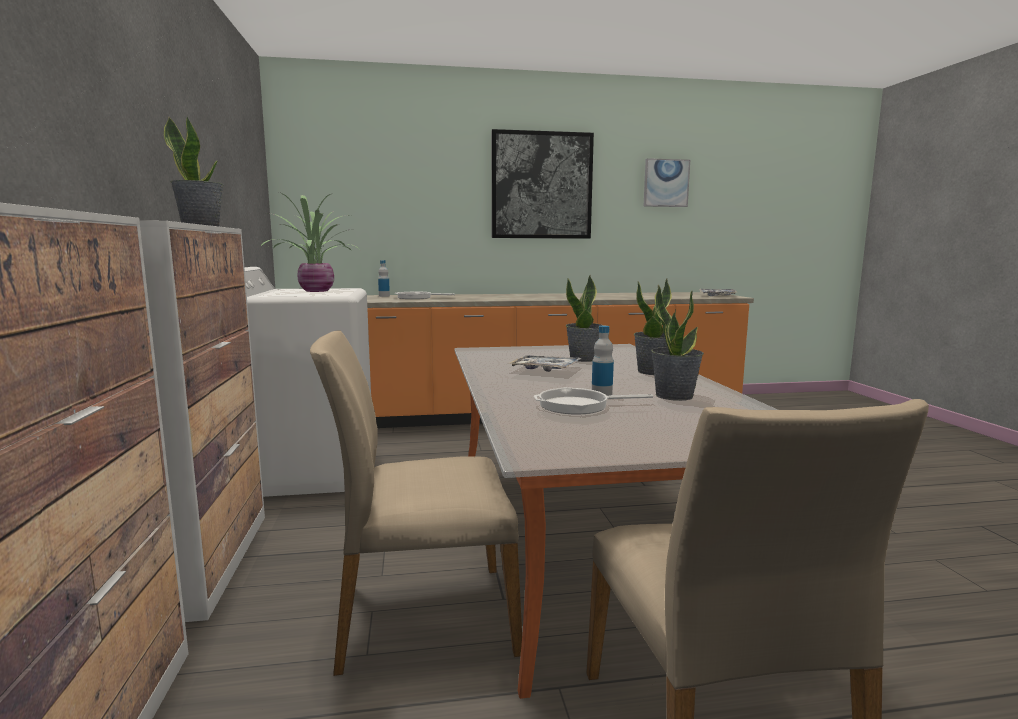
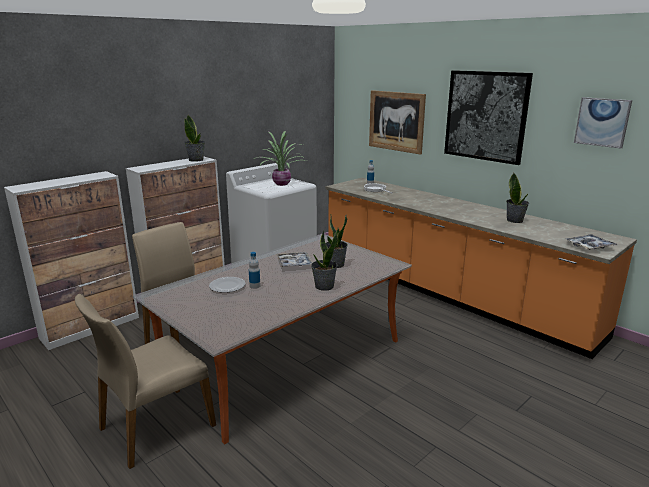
camera: 55 degrees right, 10 degrees up
(404, 203) = (396, 121): none -> picture
(579, 405) = (227, 286): frying pan -> plate
(674, 396) = (270, 301): potted plant -> potted plant (515, 220)

